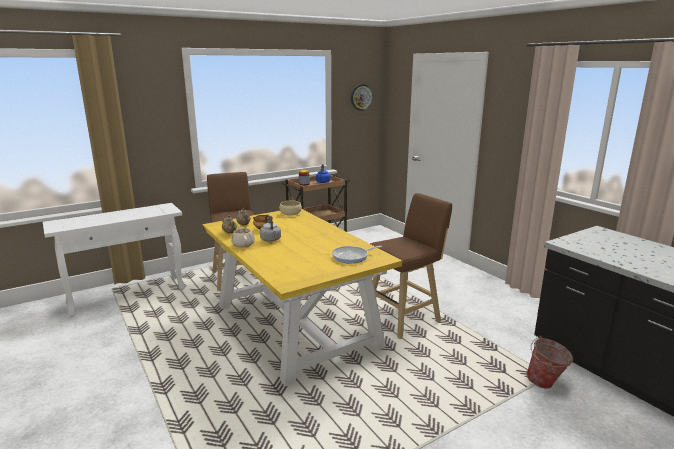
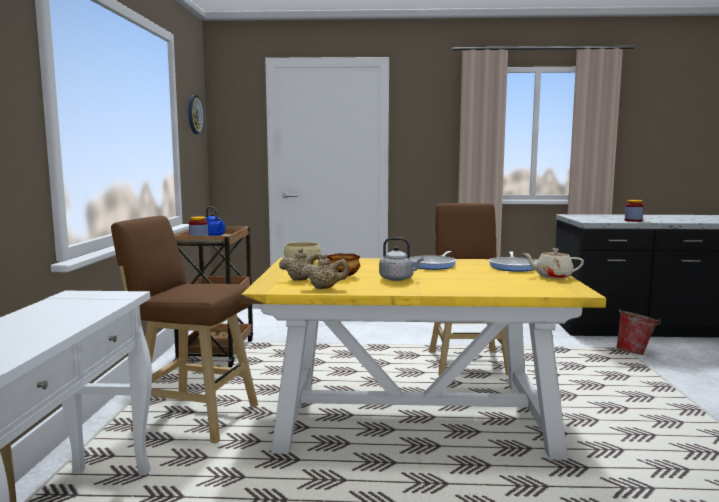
camera: 55 degrees left, 10 degrees down
(243, 244) = (392, 289): beige teapot -> beige teapot (552, 276)
(325, 238) = (434, 265): none -> frying pan
(612, 256) = (633, 220): none -> jar

